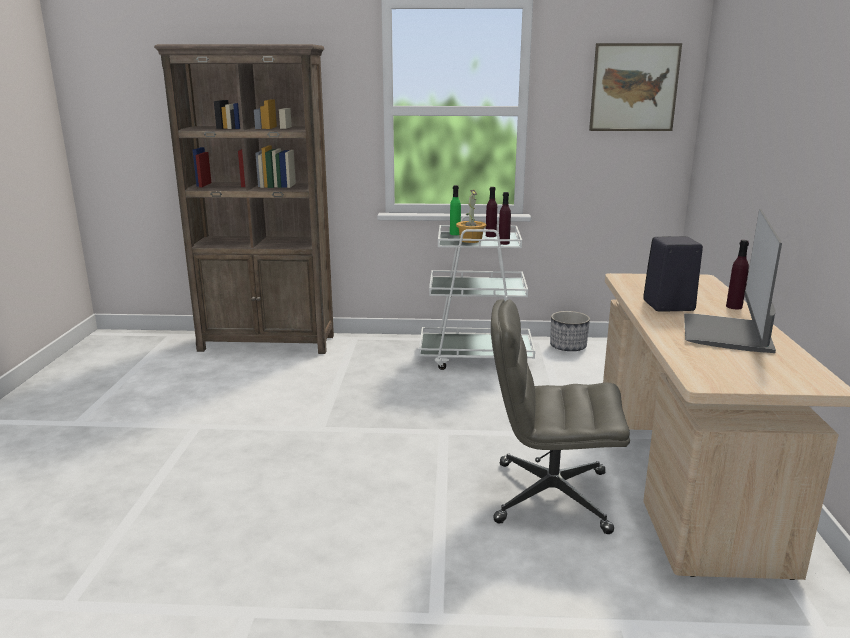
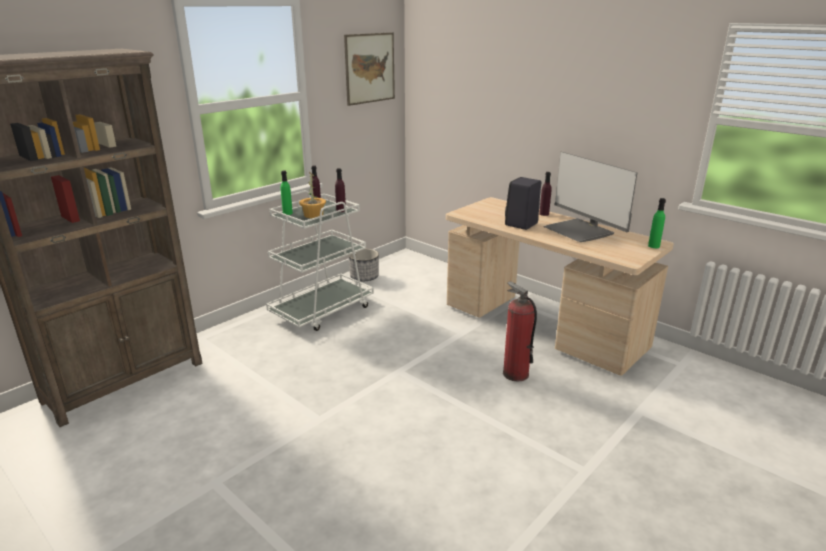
camera: 50 degrees left, 5 degrees up
(549, 497) = (515, 373): grey office chair -> fire extinguisher
(803, 385) = (653, 246): none -> green bottle

